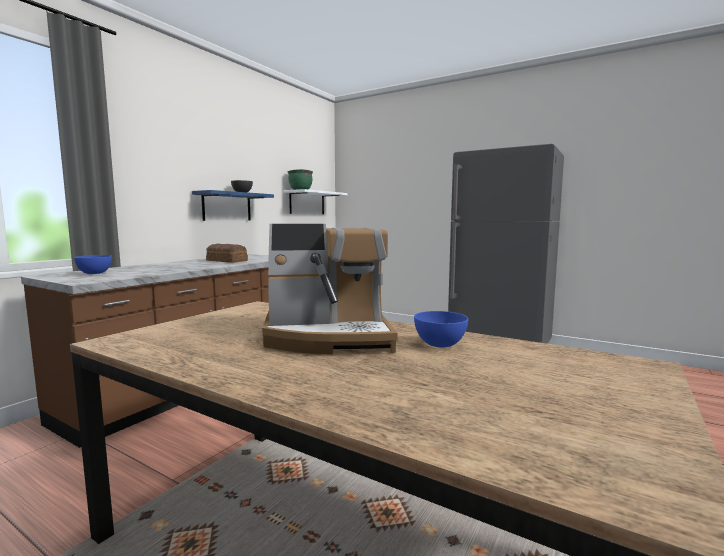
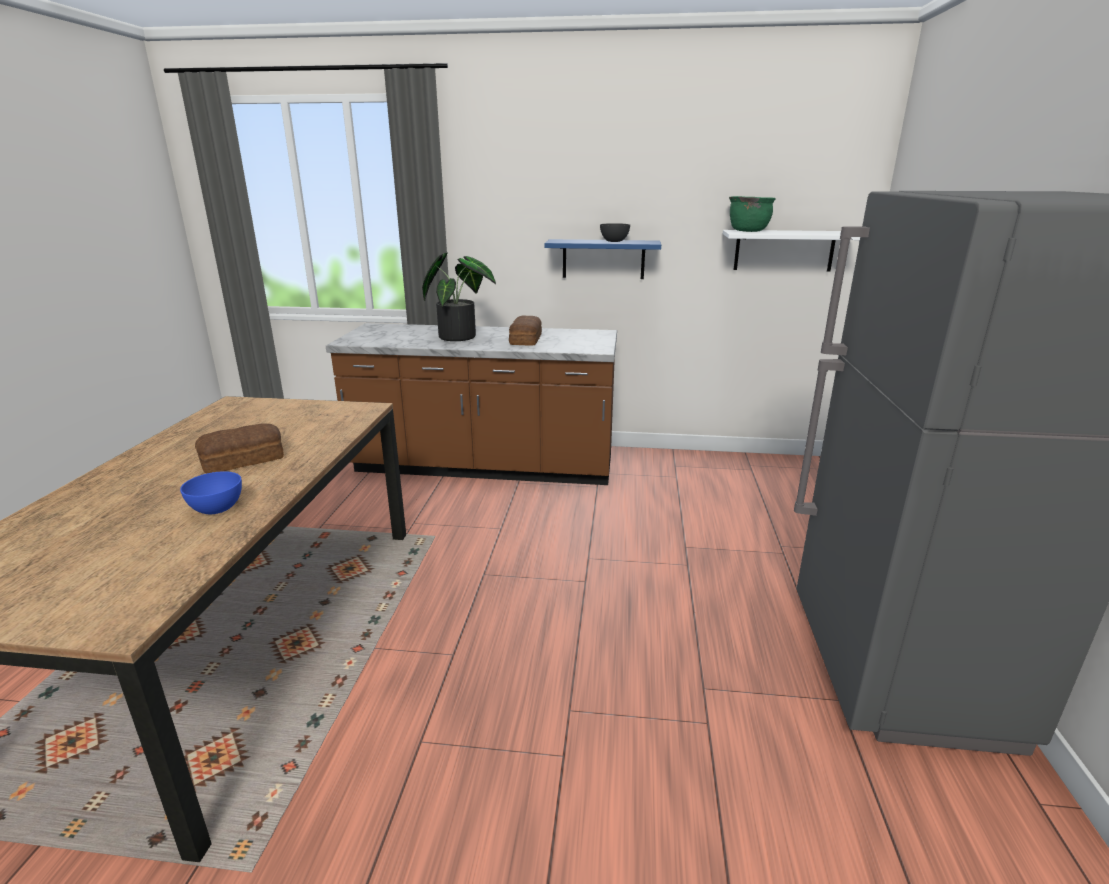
camera: 65 degrees right, 15 degrees up
(94, 273) = (390, 332): blue bowl -> none
(175, 266) = (461, 336): none -> potted plant
(328, 337) = (244, 460): coffee machine -> bread

